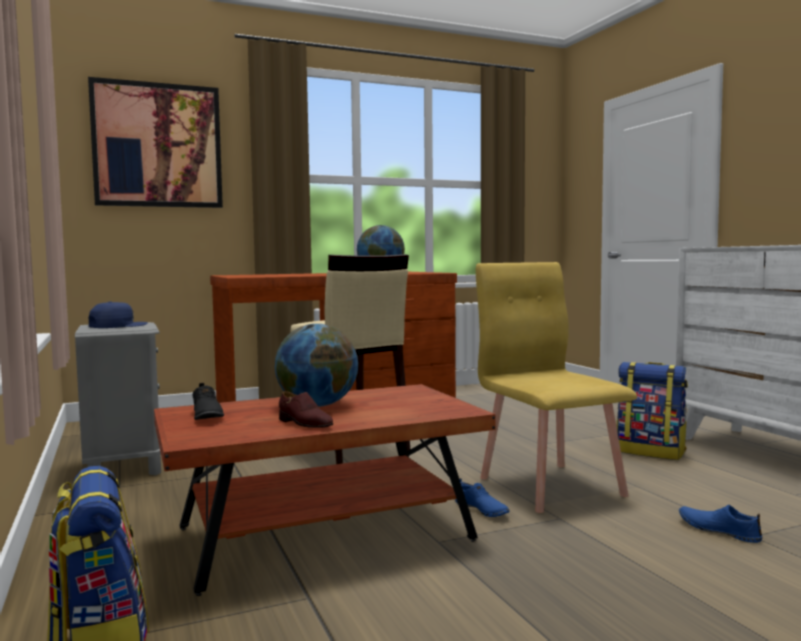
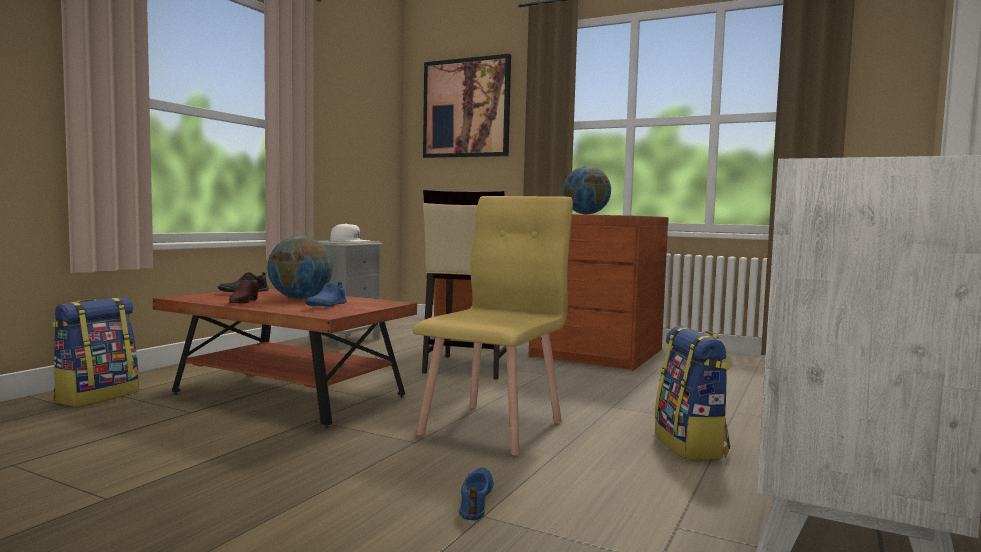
camera: 50 degrees right, 0 degrees up
(117, 325) = (350, 241): blue cap -> white cap
(481, 510) = (395, 419): blue shoe -> blue shoe (326, 305)

